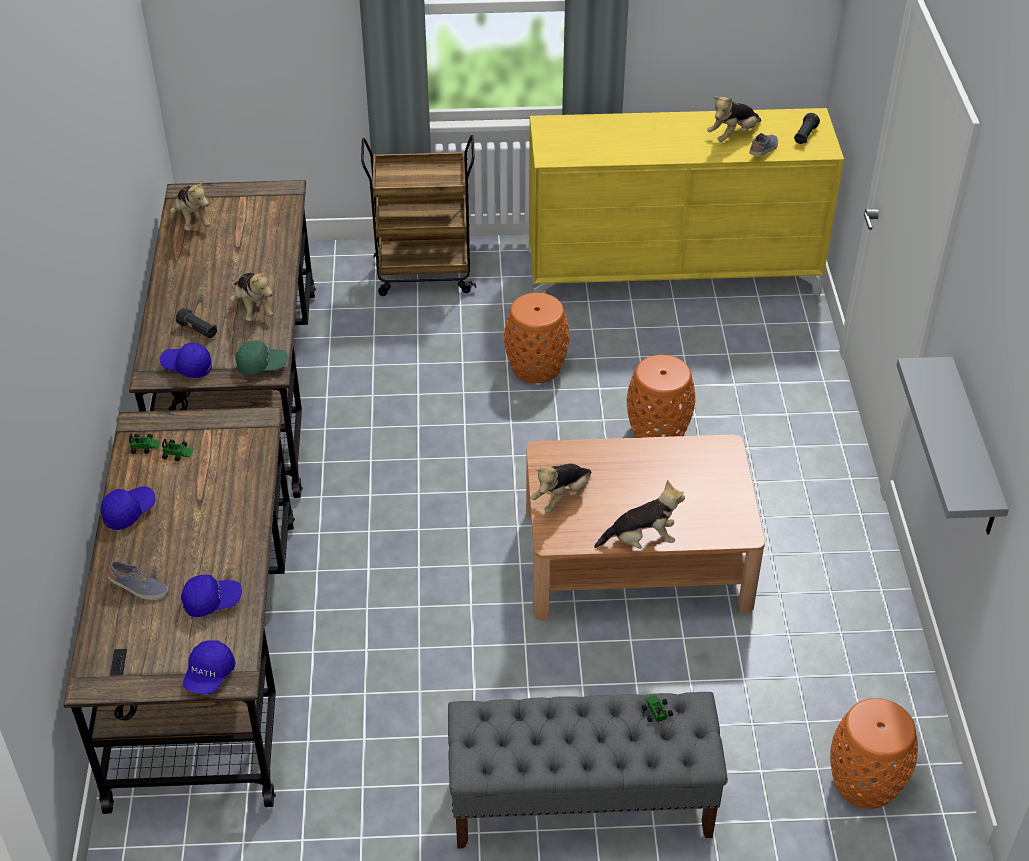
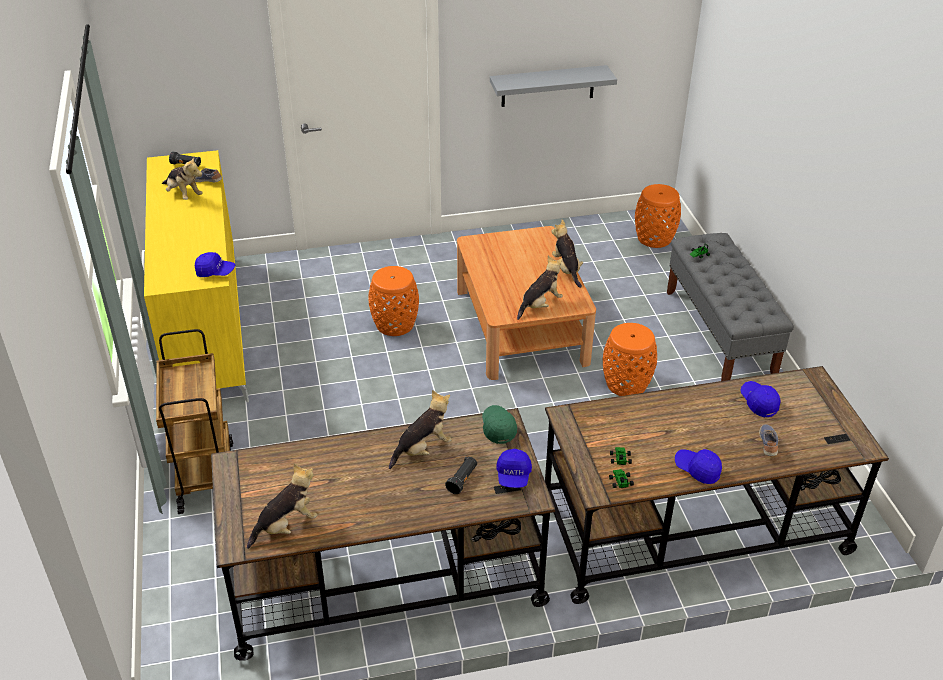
camera: 100 degrees left, 5 degrees down
(209, 675) = (820, 390): blue cap -> blue cap (215, 272)
(536, 367) = (330, 391): orange stool -> orange stool (626, 384)
(561, 497) = (540, 305): plush toy -> plush toy turned 75 degrees counterclockwise

